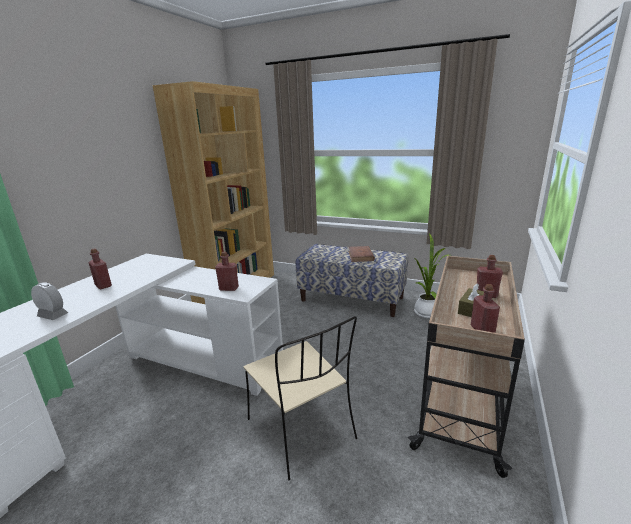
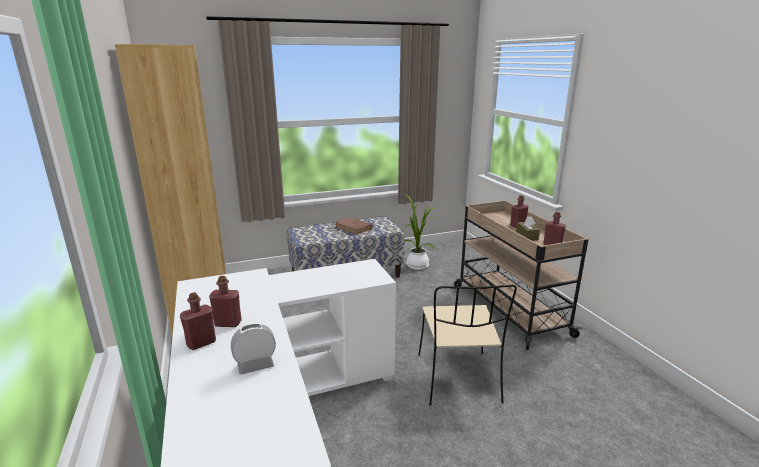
camera: 45 degrees left, 0 degrees up
(229, 288) = (354, 279): red bottle -> red bottle (201, 343)
(302, 430) = (458, 379): beige chair -> beige chair turned 75 degrees clockwise

